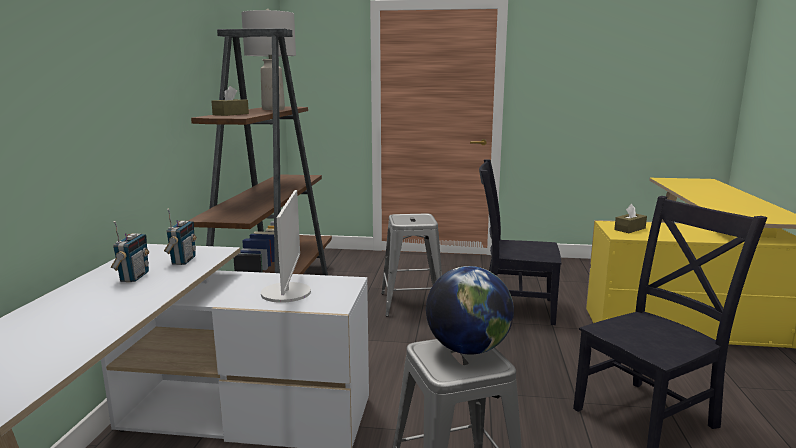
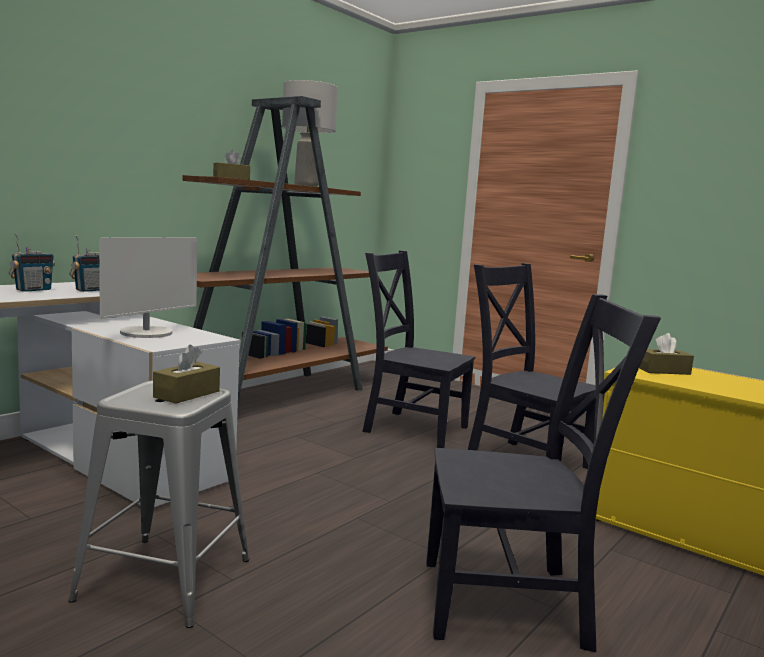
camera: 30 degrees right, 5 degrees down
(412, 303) = (412, 428): grey stool -> black chair
(467, 349) = (187, 394): globe -> brown tissue box

